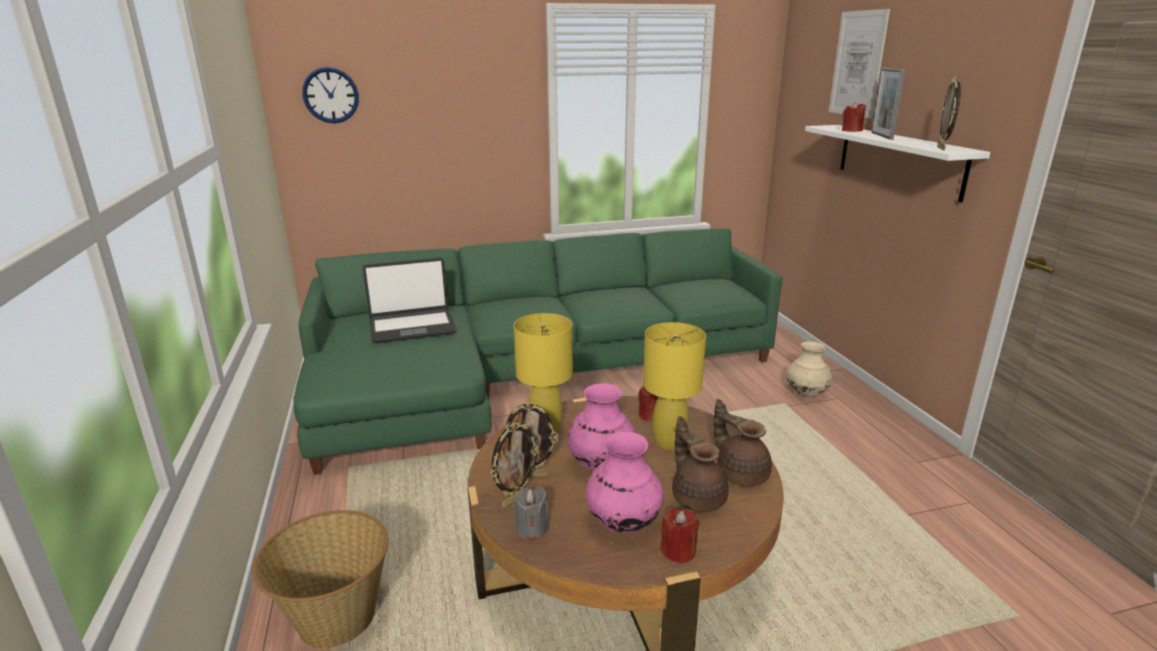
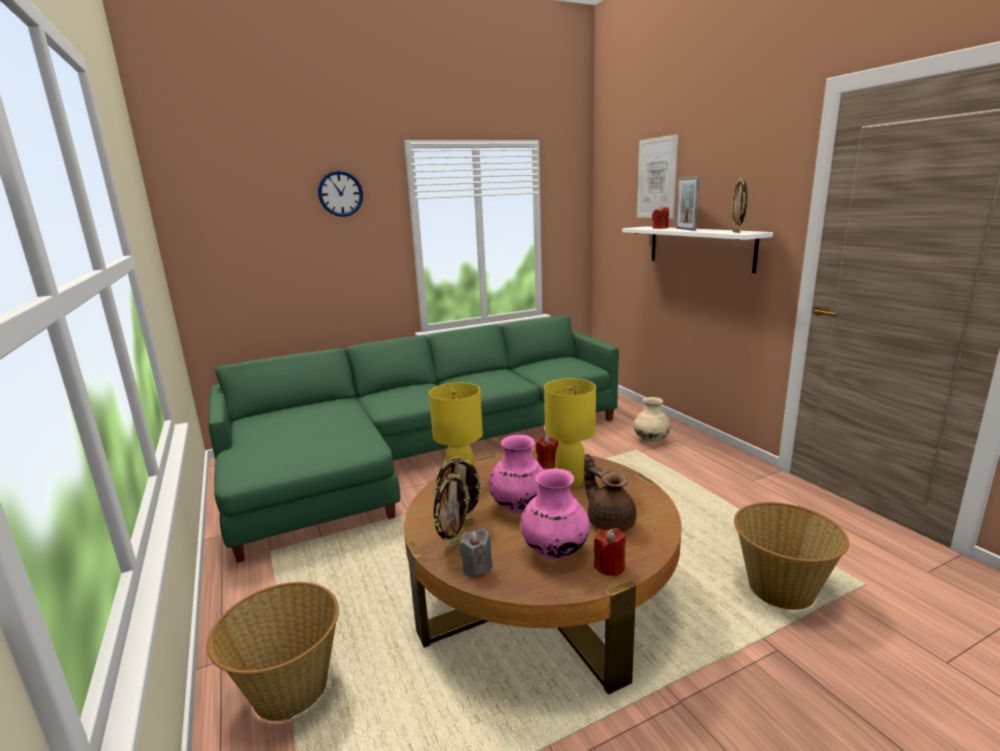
camera: 10 degrees left, 5 degrees down
(331, 95) = (220, 222): wall clock -> wall clock (340, 193)
(412, 327) = (314, 418): laptop -> none
(740, 473) = (637, 498): brown teapot -> none
(906, 603) = (780, 589): none -> basket

